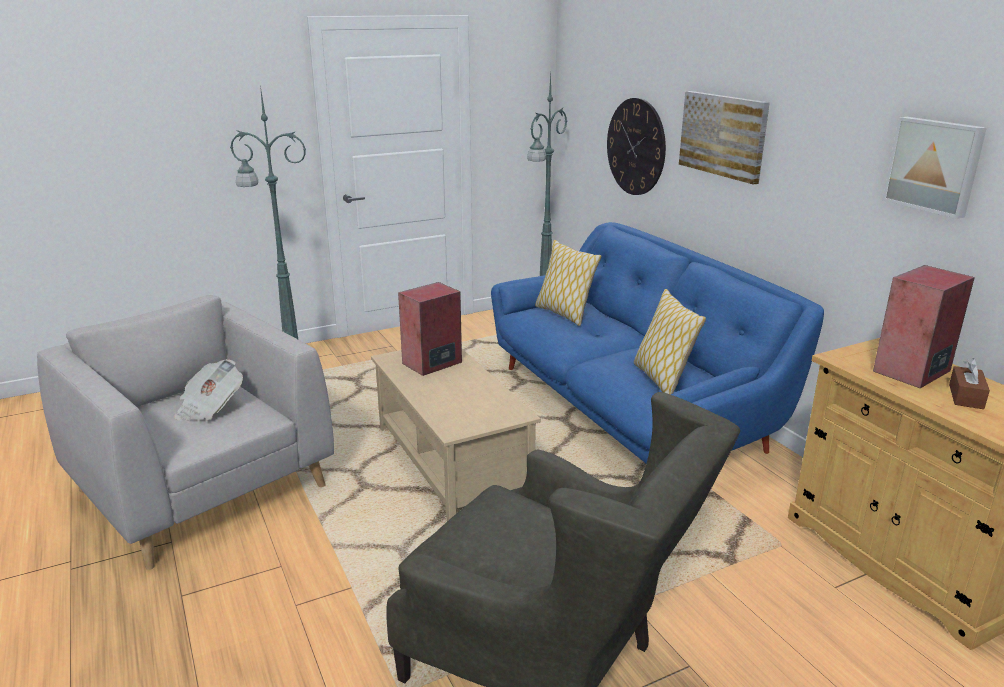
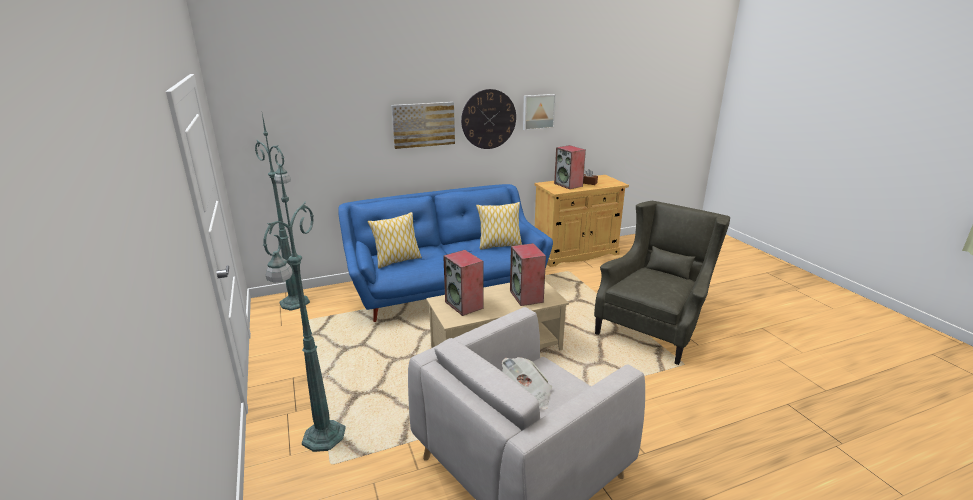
camera: 85 degrees left, 0 degrees up
(460, 406) = (527, 296): none -> speaker
(636, 147) = (344, 149): wall clock -> wall clock (488, 119)

